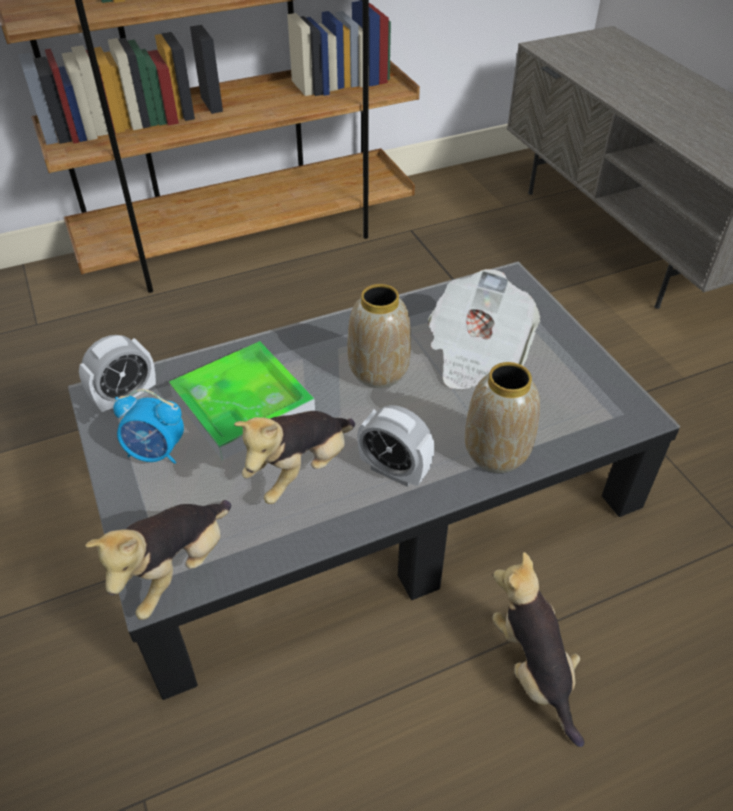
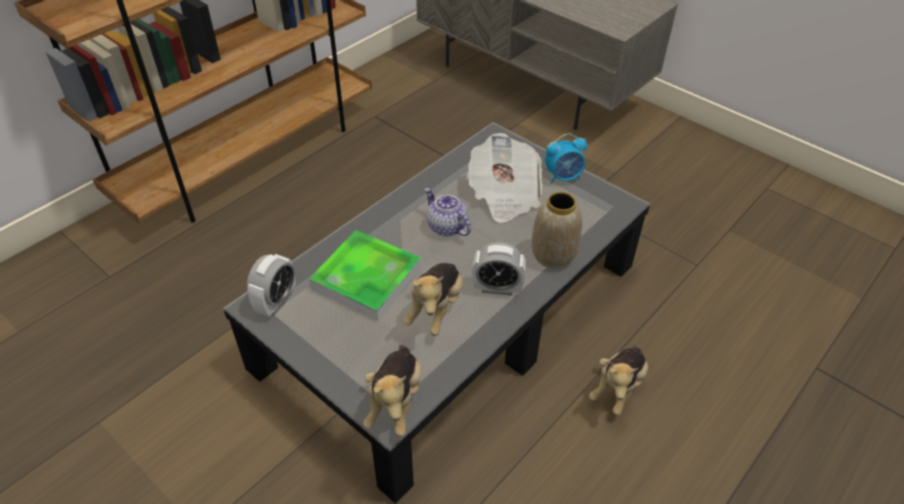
camera: 25 degrees left, 0 degrees up
(156, 453) = (327, 331): alarm clock -> alarm clock (563, 177)
(378, 372) = (446, 227): vase -> teapot
(533, 669) = (618, 388): plush toy -> plush toy turned 105 degrees counterclockwise

